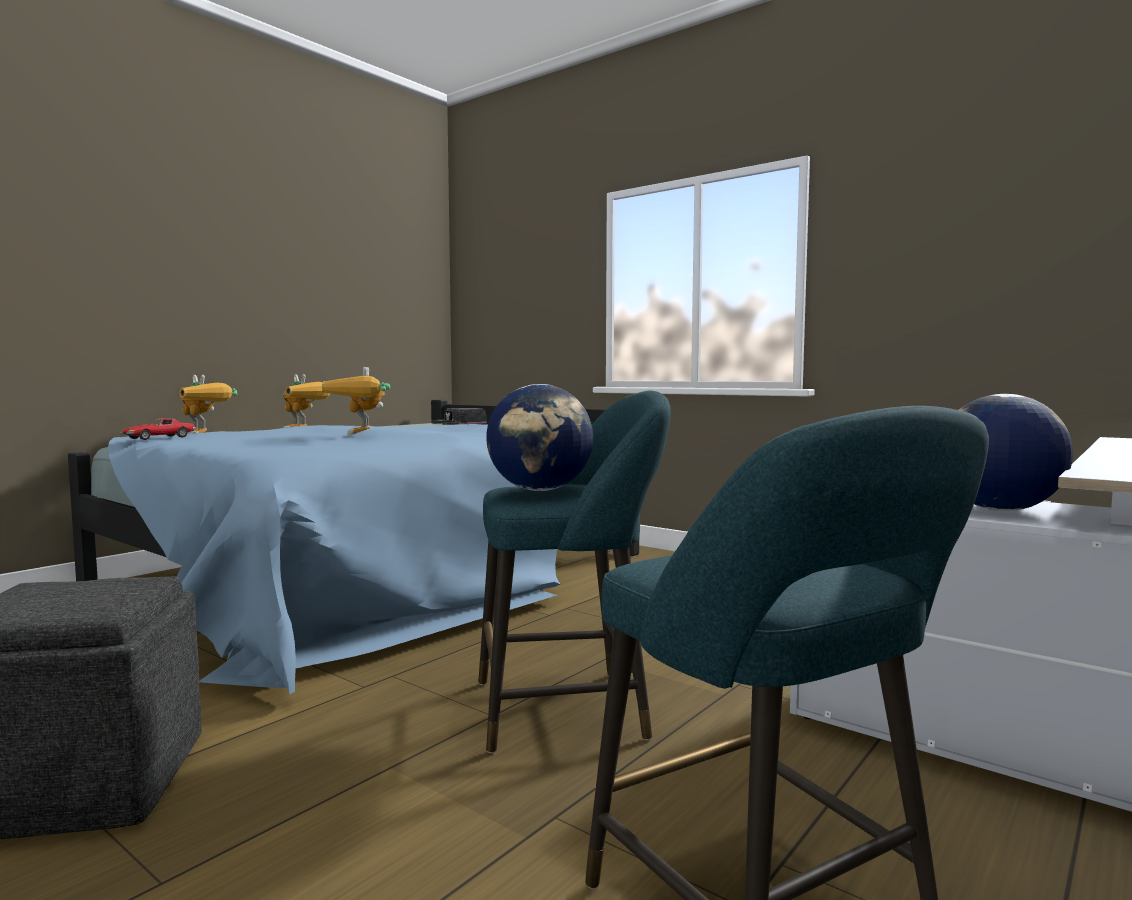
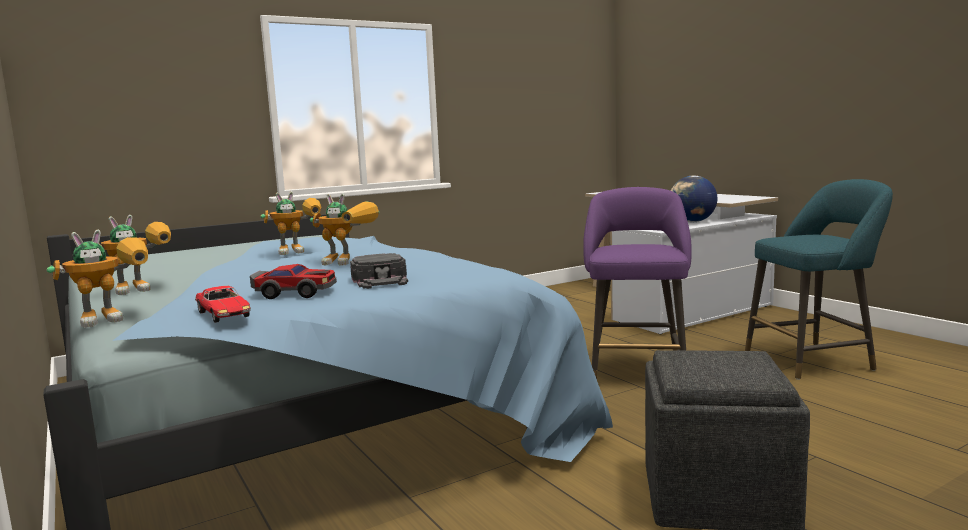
camera: 70 degrees left, 5 degrees up
(225, 439) = (295, 293): none -> toy car
(451, 430) = (300, 251): none -> toy robot
(459, 423) = (228, 248): black cap -> black cap (380, 279)
(540, 490) = (642, 249): globe -> none
(570, 709) = (637, 370): turquoise stool -> purple stool

